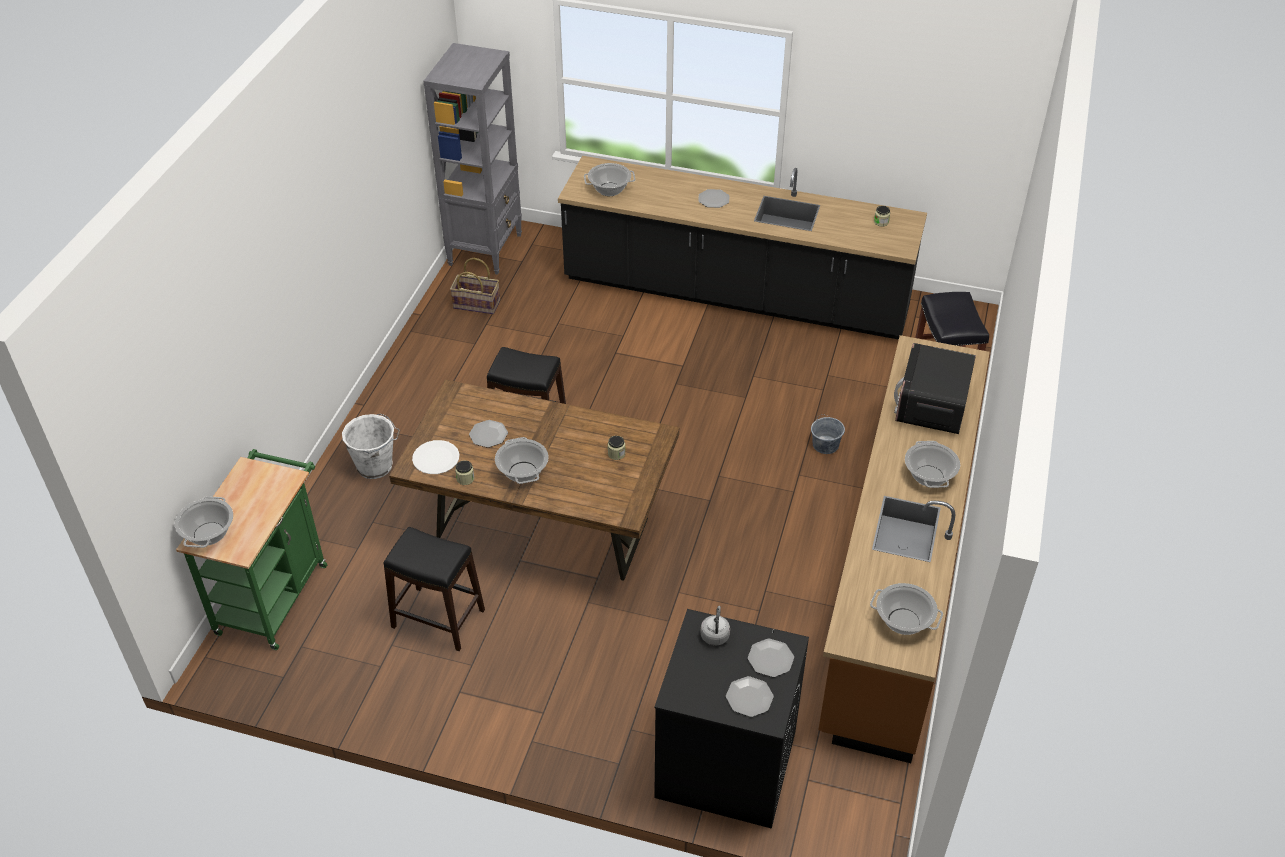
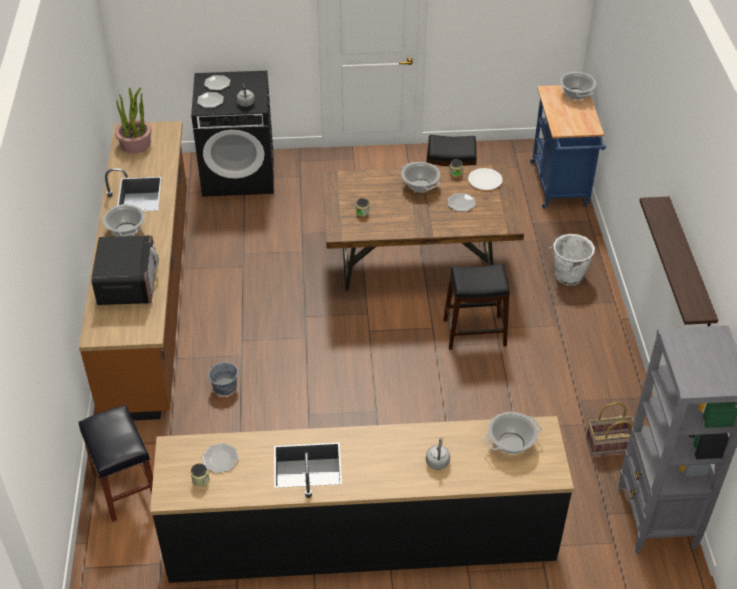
camera: 160 degrees right, 0 degrees up
(275, 592) = (560, 187): green cart -> blue cart
(377, 175) = (689, 266): none -> shelf
(677, 192) = (437, 461): none -> grey kettle
(713, 199) = (393, 461): plate -> plate (220, 459)
(903, 621) = (135, 144): cooking pot -> potted plant

